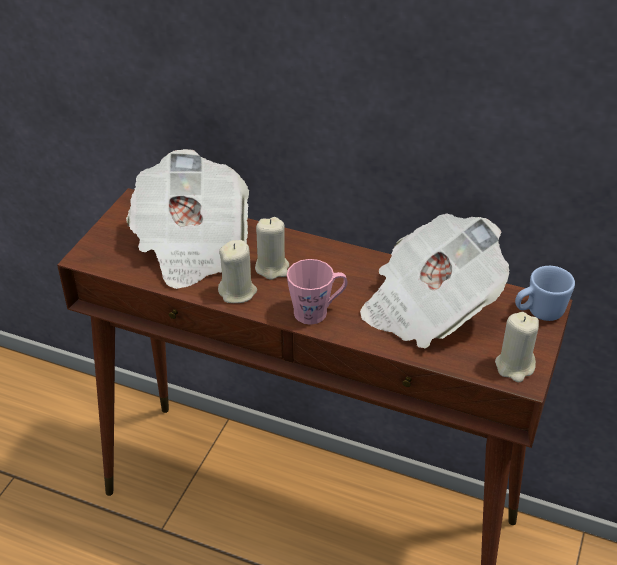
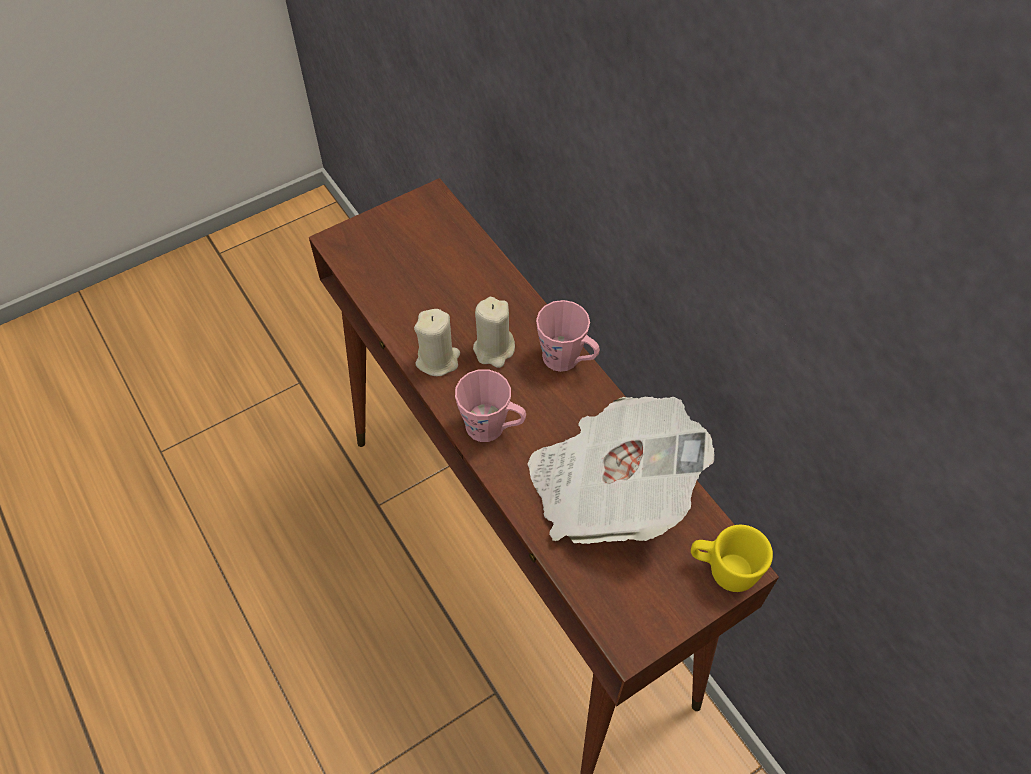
camera: 35 degrees right, 15 degrees up
(191, 246) = (440, 280): newspaper -> none
(329, 251) = (567, 360): none -> pink mug
(514, 366) = (634, 619): beige candle -> none
(538, 313) = (723, 570): blue mug -> yellow mug

